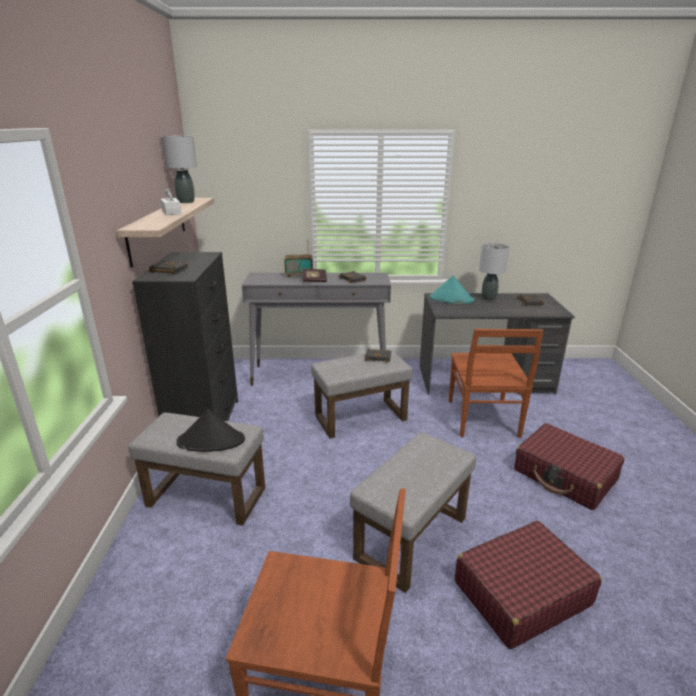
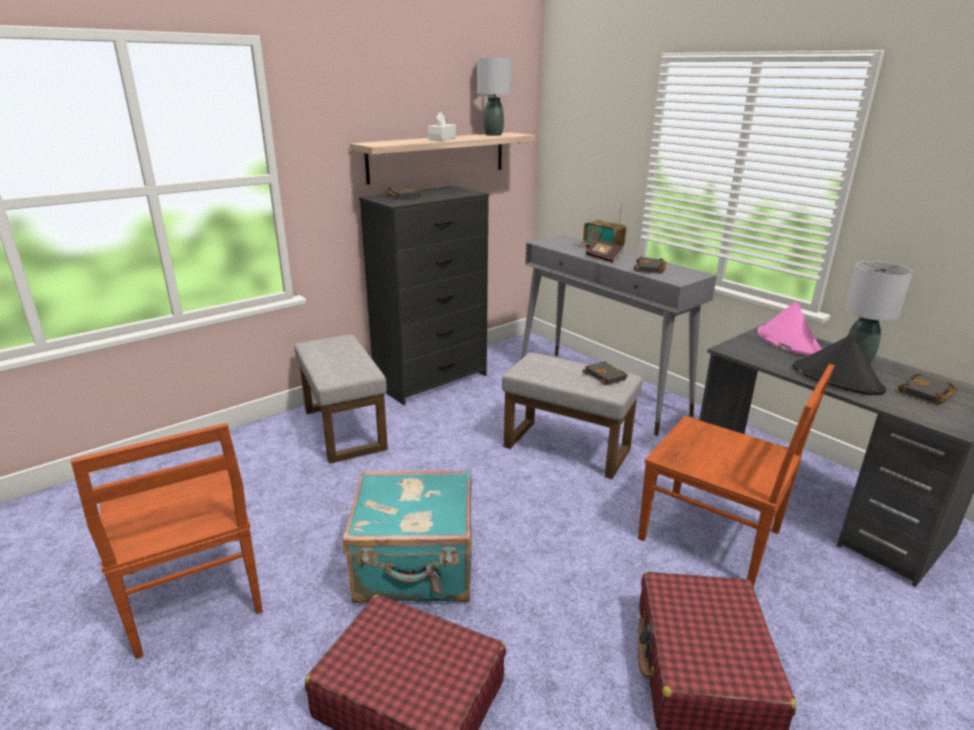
camera: 50 degrees right, 0 degrees up
(211, 441) = (335, 367): black hat -> black hat (837, 379)
(411, 536) = (416, 569): grey ottoman -> turquoise suitcase
(451, 299) = (787, 341): turquoise hat -> pink hat
(483, 419) = (713, 537): brown chair -> brown chair turned 105 degrees counterclockwise

